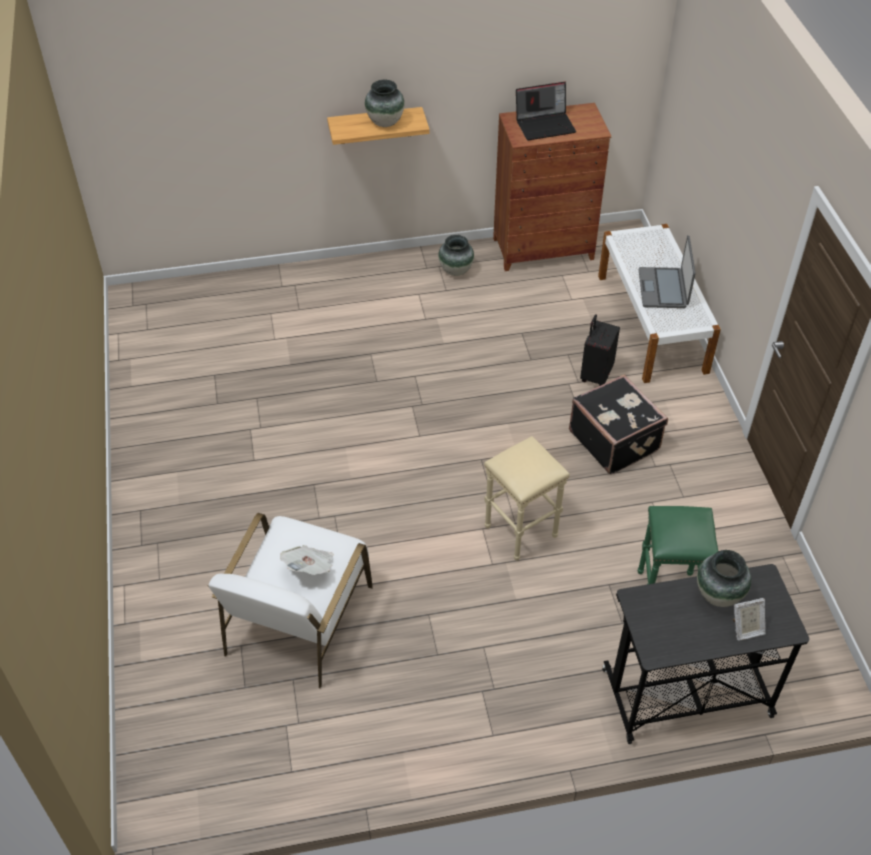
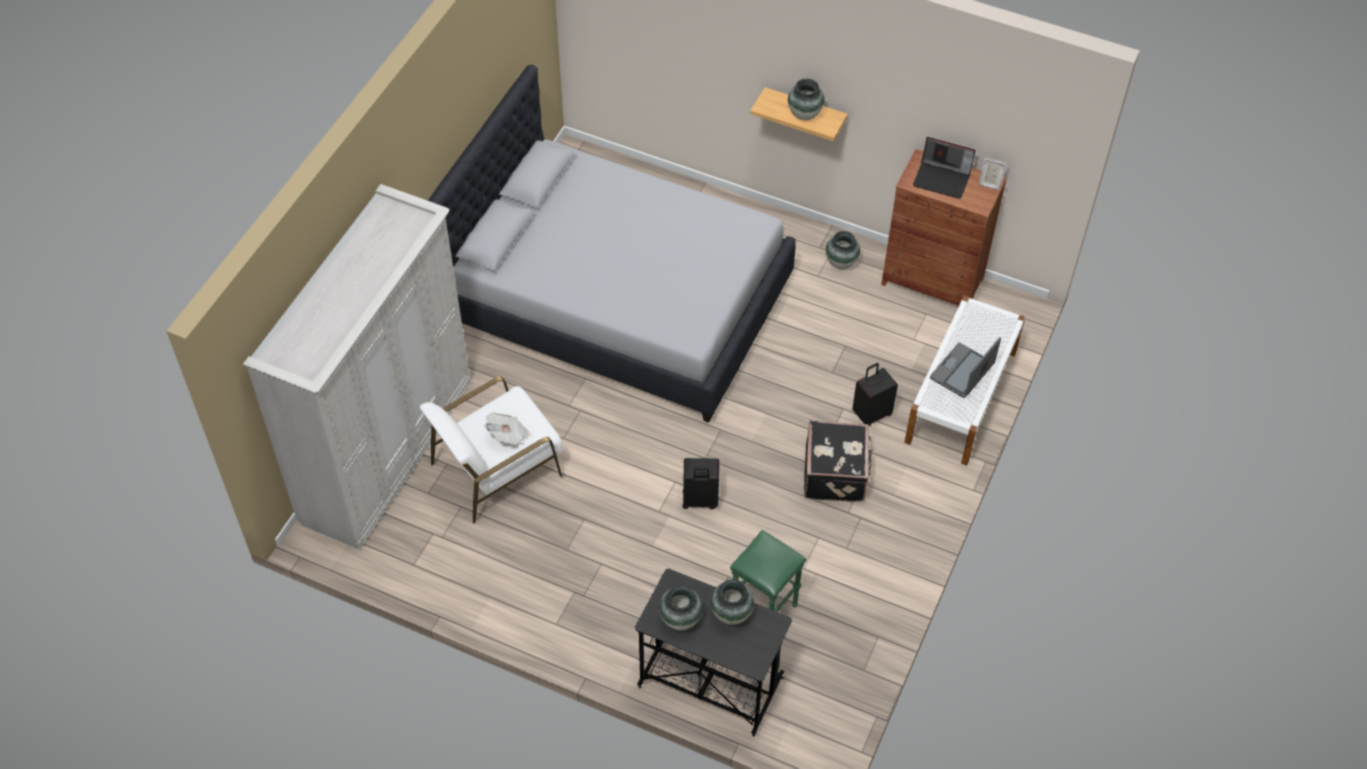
camera: 35 degrees right, 5 degrees up
(164, 669) = (388, 450): none -> white wardrobe
(283, 398) = (618, 299): none -> grey bed
(520, 532) = (699, 501): beige stool -> black suitcase
(678, 631) = (680, 619): none -> vase
(746, 629) = (726, 646): picture frame -> picture frame (989, 183)

